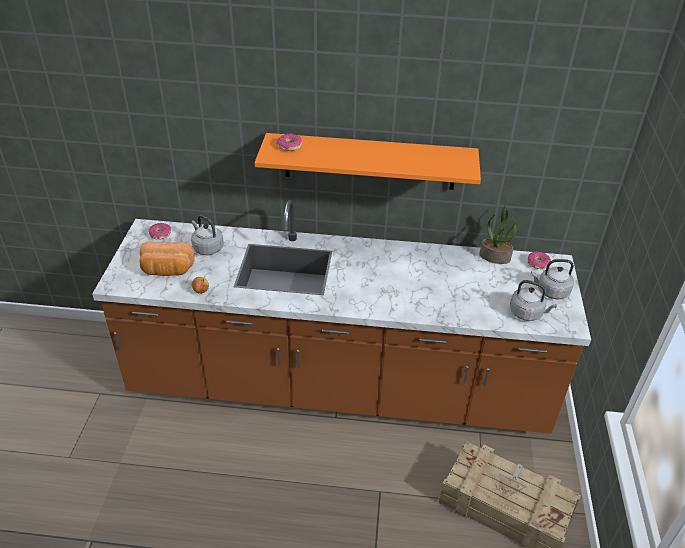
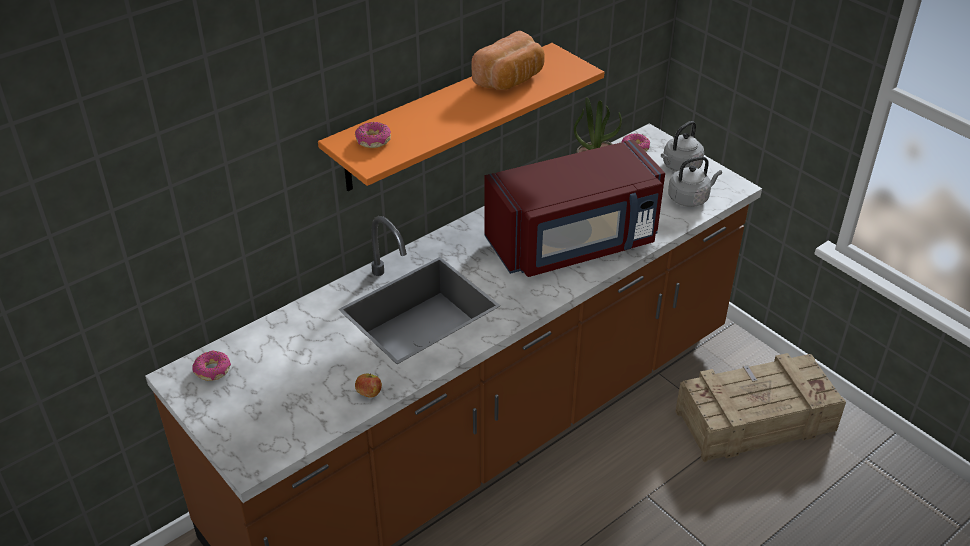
camera: 45 degrees left, 0 degrees up
(167, 270) = (292, 401): bread -> bread (511, 80)
(207, 248) = (298, 345): grey kettle -> none
(413, 291) = (574, 243): none -> red microwave

